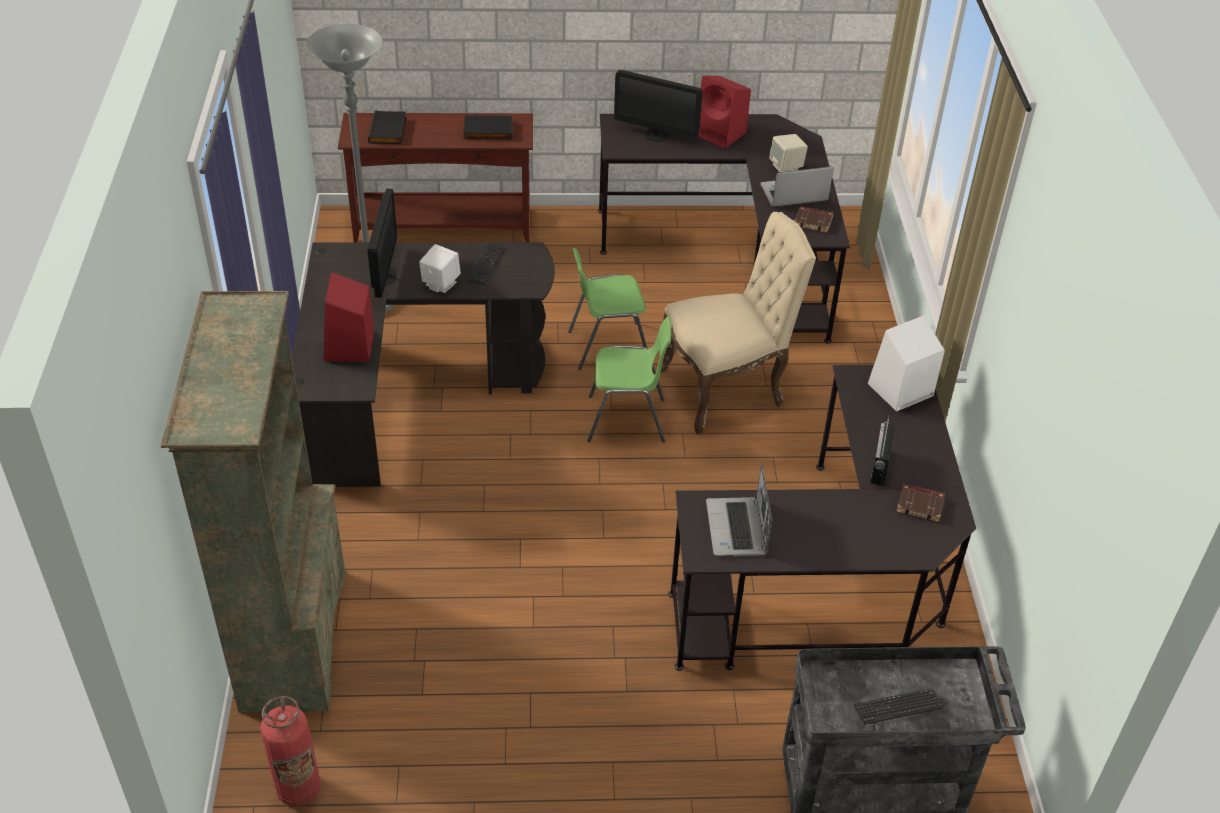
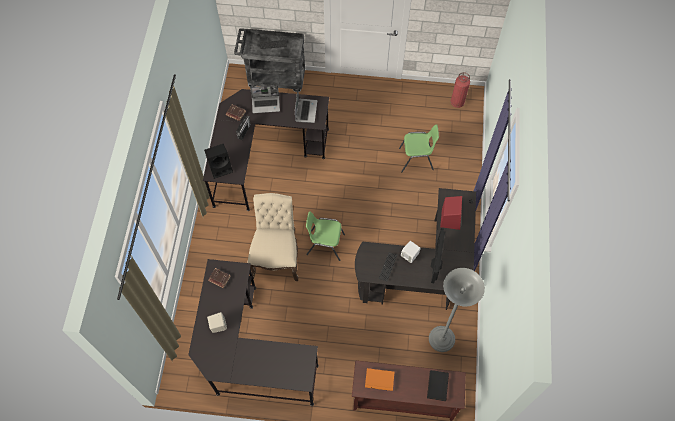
camera: 170 degrees left, 20 degrees up
(292, 638) = (464, 155): green bookcase -> none
(487, 131) = (379, 379): black book -> orange book
(607, 346) = (326, 292): green chair -> green chair (416, 159)
(656, 135) = (283, 365): monitor -> none
(721, 134) = (245, 362): red speaker -> none
(725, 390) = (277, 258): beige chair -> beige chair turned 105 degrees clockwise
(793, 194) = (222, 302): laptop -> laptop (266, 104)
(899, 390) = (221, 167): white speaker -> black speaker

